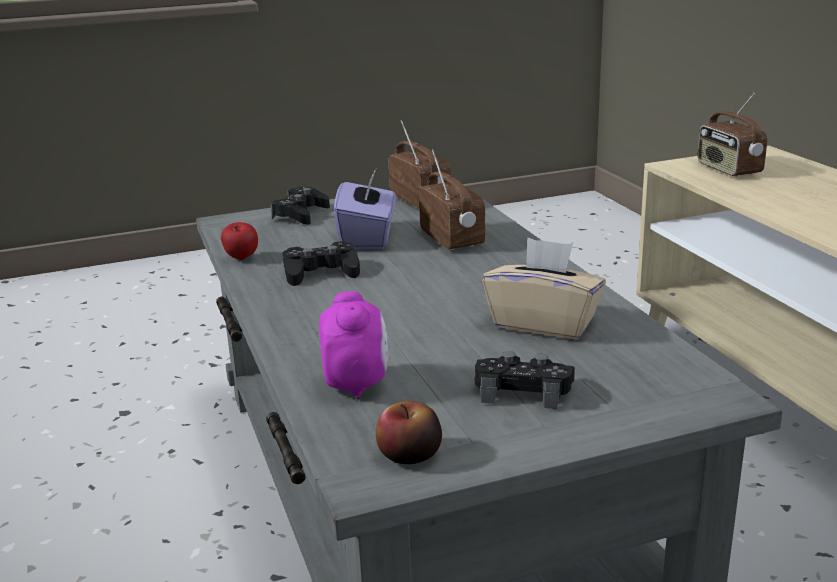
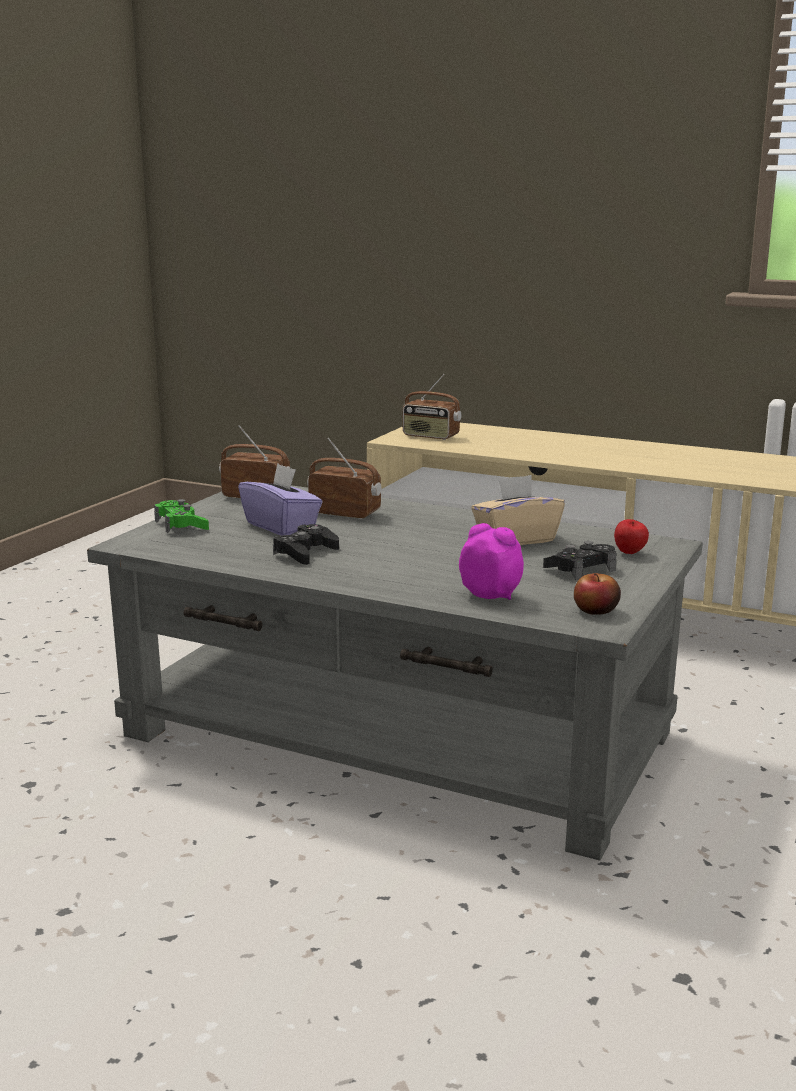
camera: 45 degrees left, 5 degrees down
(241, 259) = (218, 561): apple -> apple (630, 553)
(300, 214) = (181, 525): black game controller -> green game controller

